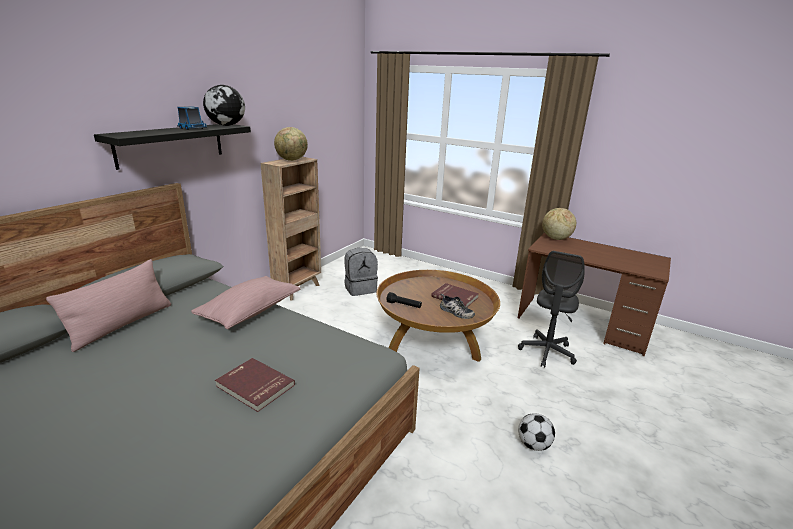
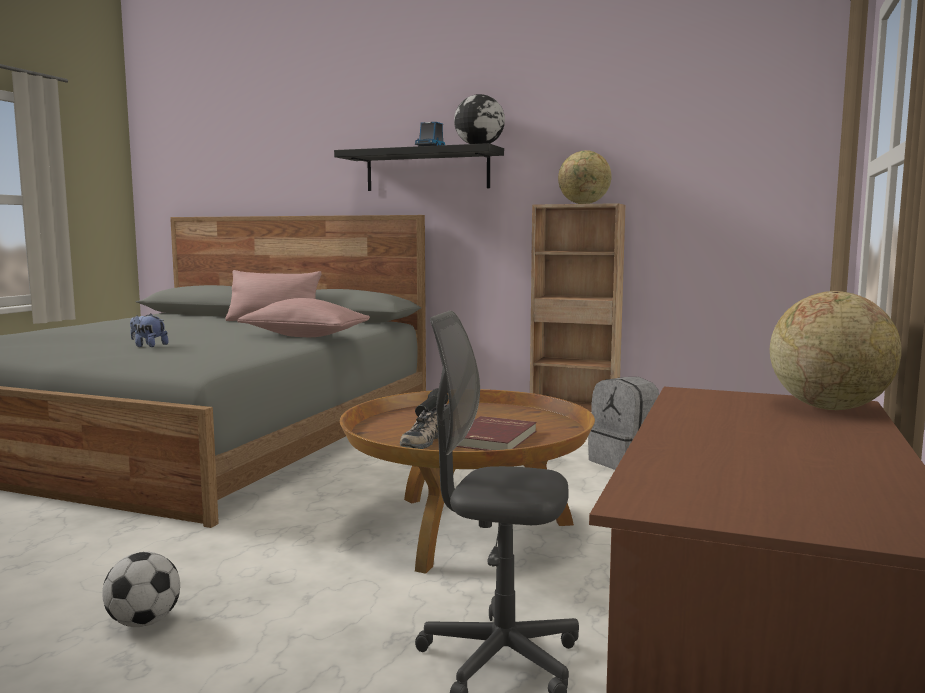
camera: 80 degrees right, 15 degrees down
(254, 386) = (148, 346): red book -> plush toy

